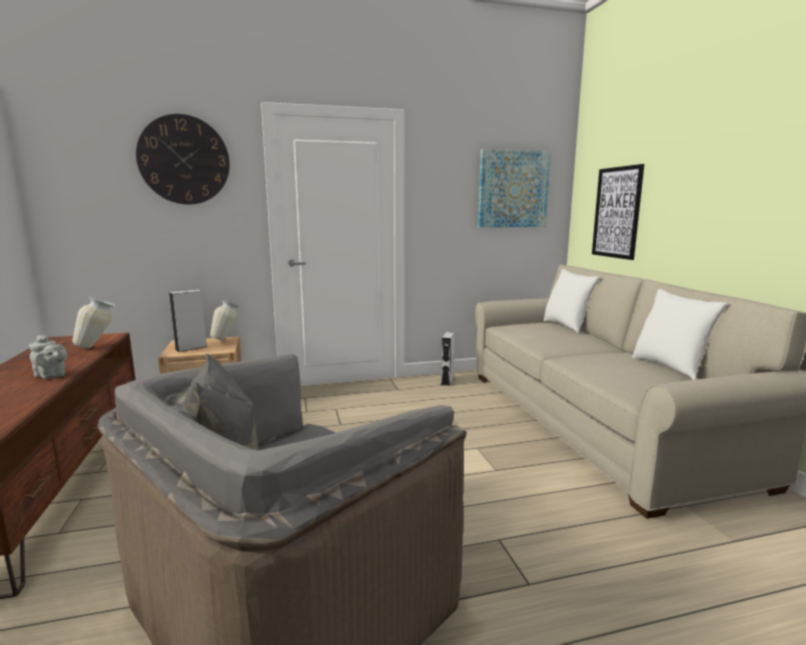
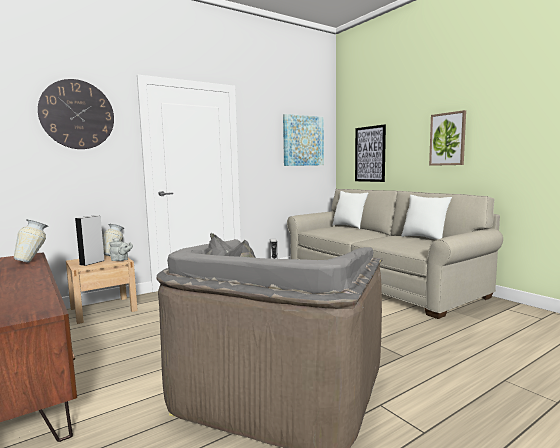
camera: 20 degrees left, 5 degrees down
(51, 376) = (30, 278): grey teapot -> grey teapot (121, 260)
(743, 194) = (447, 139): none -> picture

